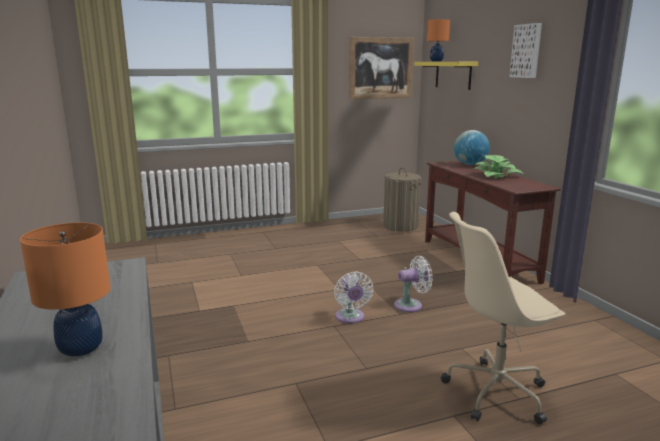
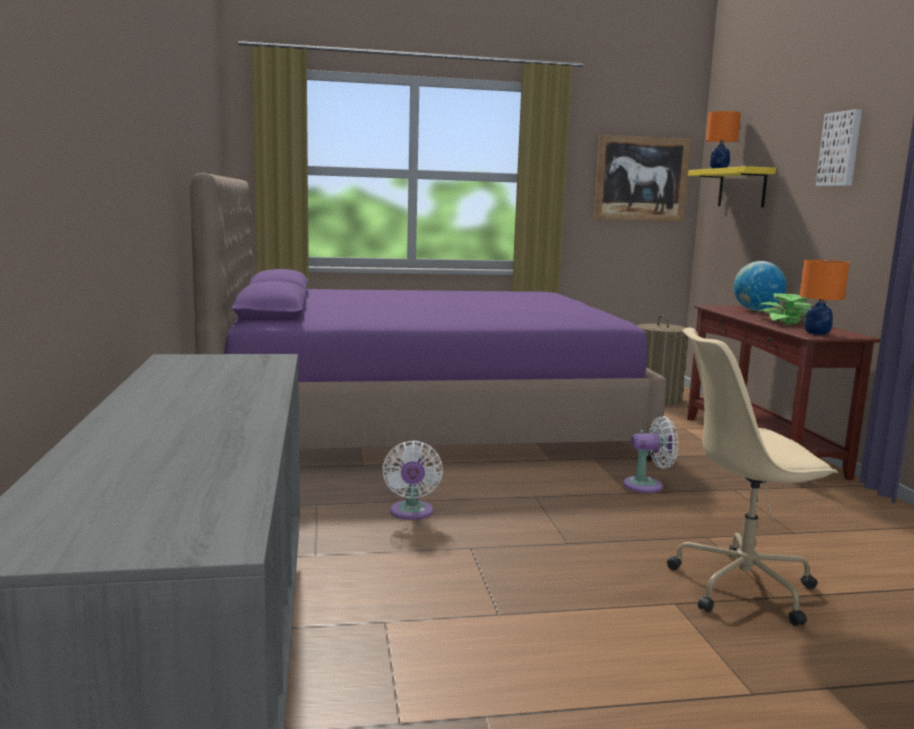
camera: 10 degrees right, 5 degrees down
(79, 349) = (213, 408): orange table lamp -> orange table lamp (815, 333)
(237, 263) = (420, 421): none -> purple bed
(350, 318) = (559, 491): white fan -> white fan (411, 513)

